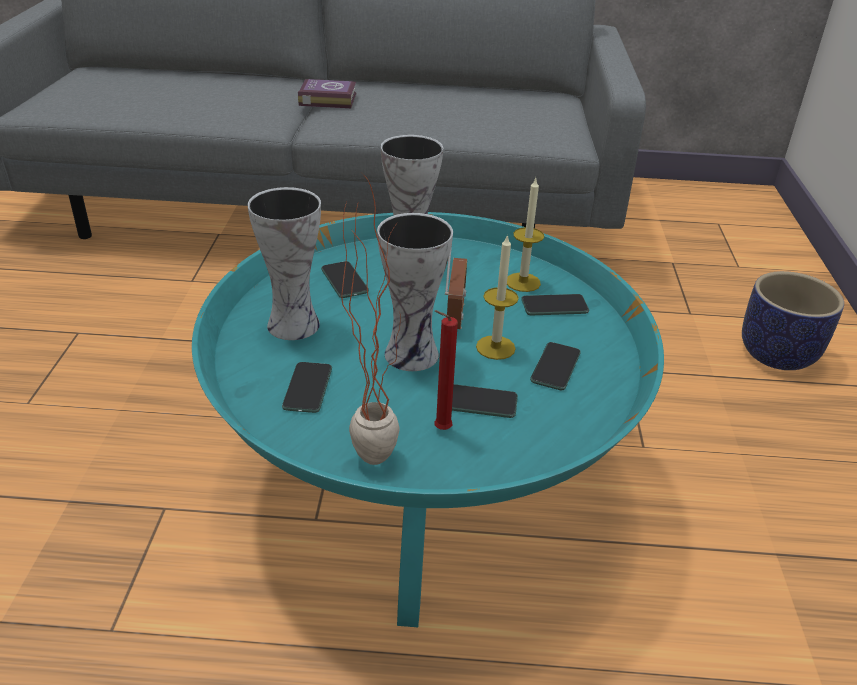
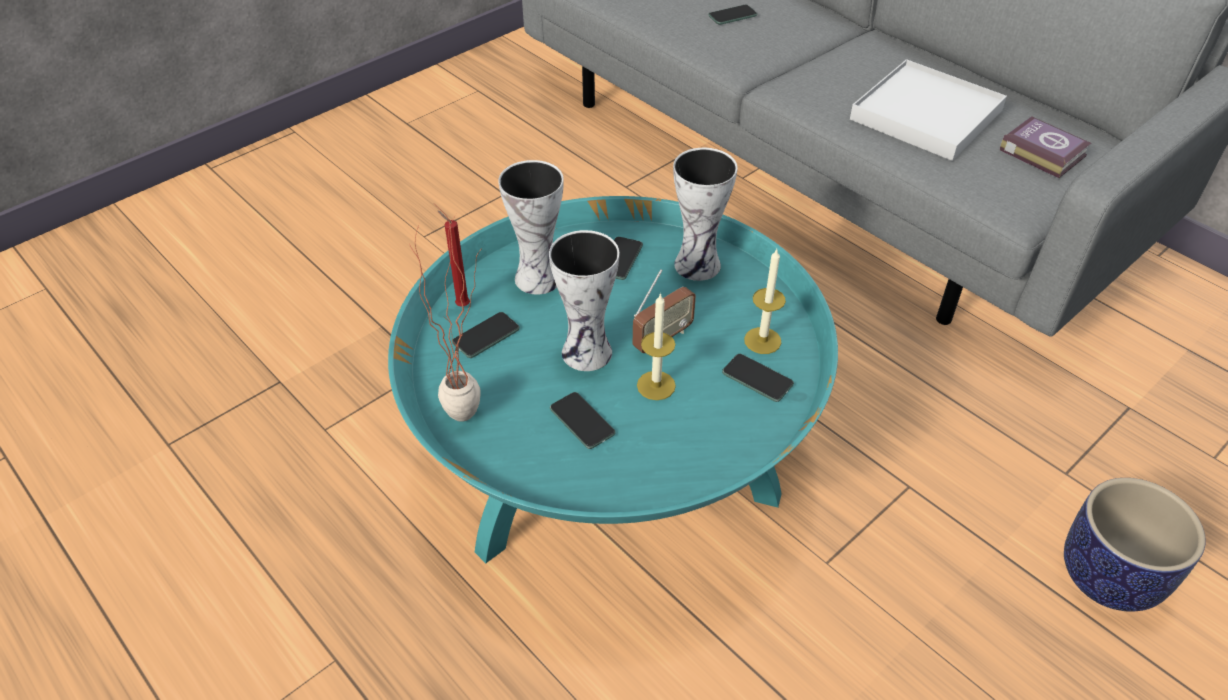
camera: 45 degrees right, 10 degrees up
(326, 99) = (829, 55): book -> book (1041, 151)
(440, 430) = (528, 424): red candle -> red candle (461, 305)
(442, 111) = (925, 115): none -> white tray
(555, 367) = (679, 431): phone -> phone (732, 16)

